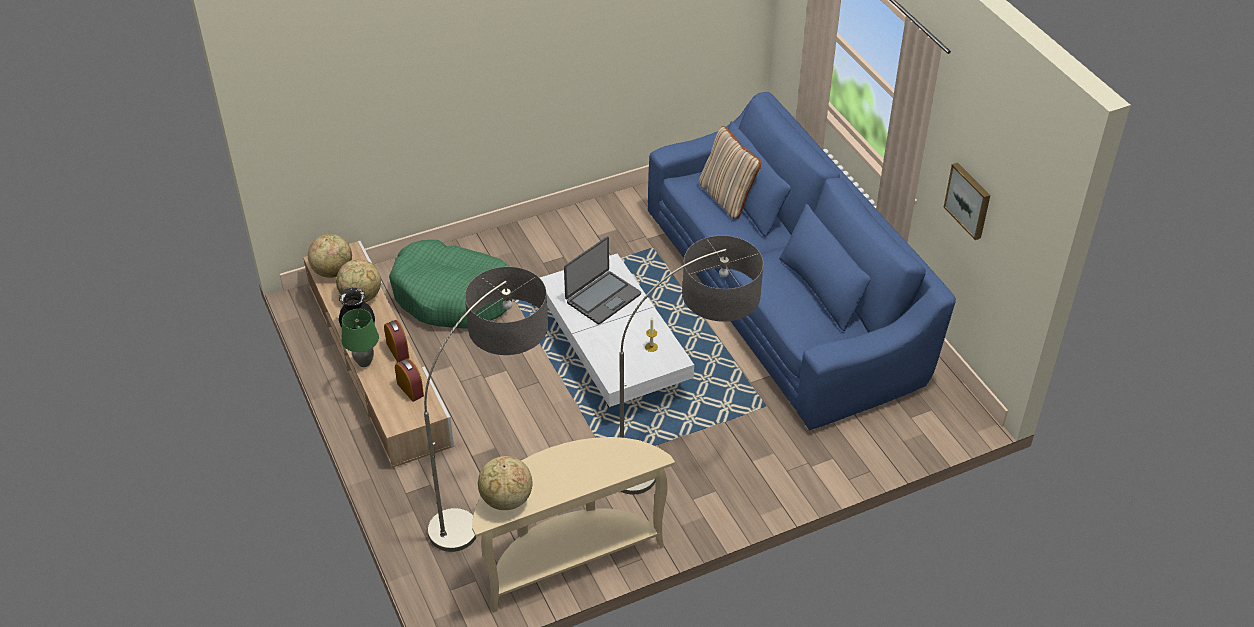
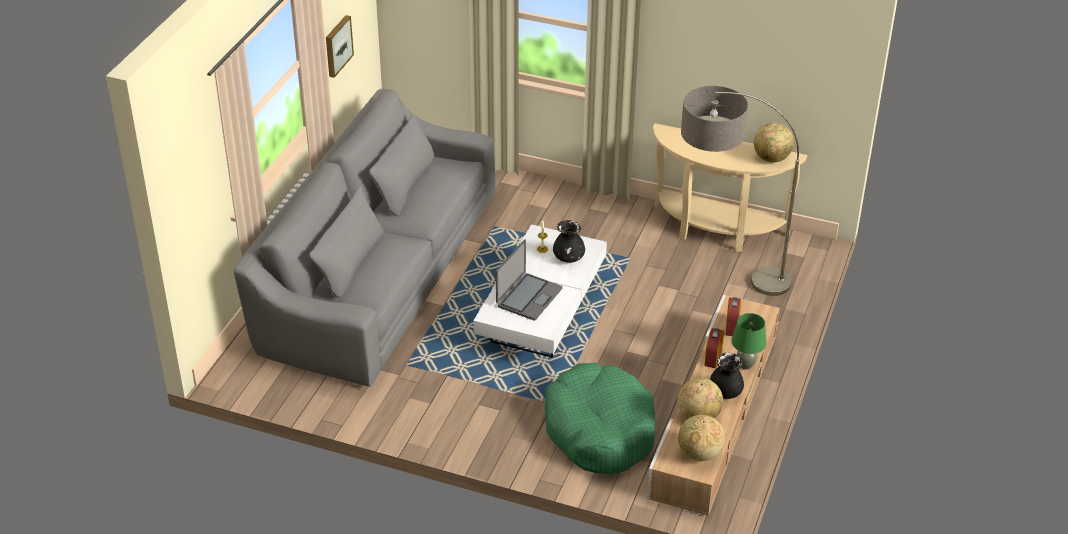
camera: 135 degrees left, 5 degrees down
(602, 298) = (528, 297): laptop -> laptop turned 120 degrees clockwise
(618, 354) = (569, 258): none -> black vase
(686, 458) = (582, 232): floor lamp -> none
(727, 198) = (365, 265): beige pillow -> none
(784, 297) = (378, 273): blue sofa -> grey sofa

